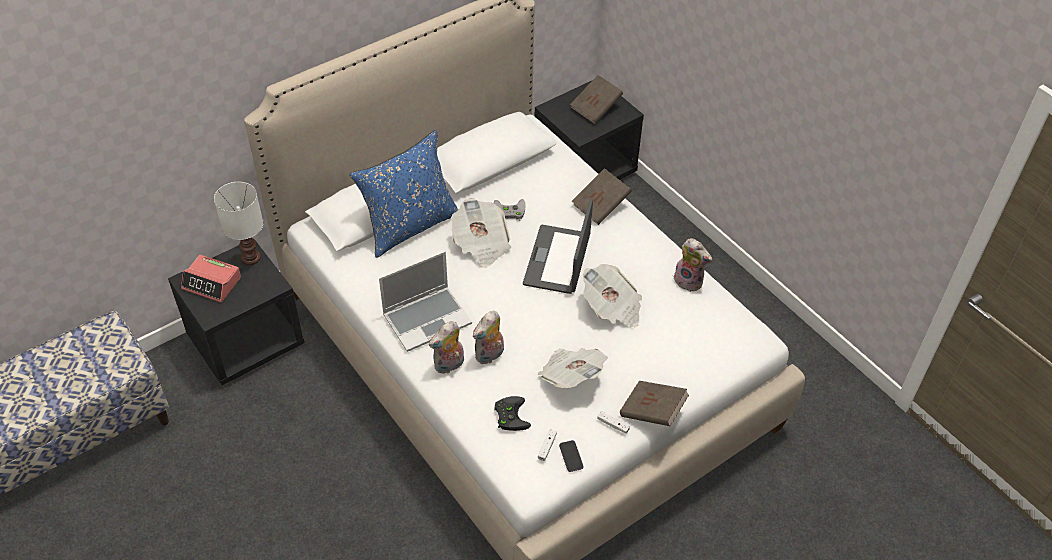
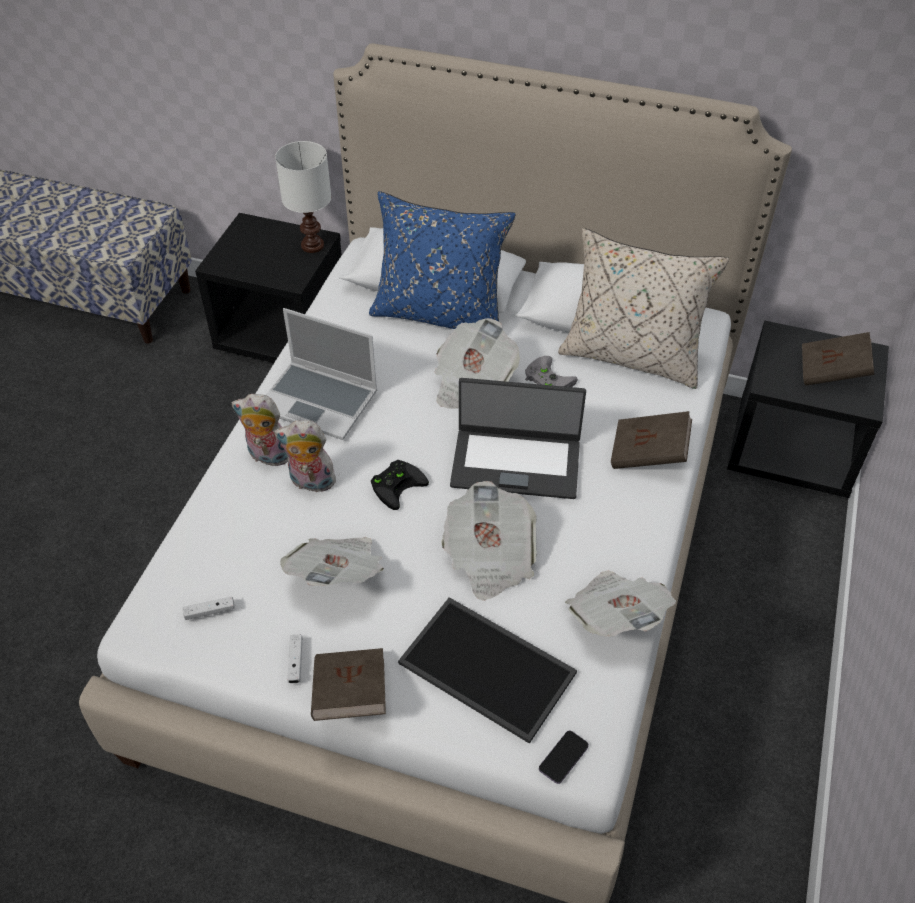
camera: 55 degrees right, 0 degrees up
(212, 283) = (257, 241): alarm clock -> none
(510, 415) = (232, 548): black game controller -> black game controller (397, 484)
(526, 169) = (631, 356): none -> beige pillow
(558, 260) = (516, 462): laptop -> laptop turned 150 degrees counterclockwise
(571, 456) = (213, 645): phone -> phone (563, 758)
(680, 346) = (490, 667): none -> tray
(690, 281) = (615, 616): plush toy -> newspaper

